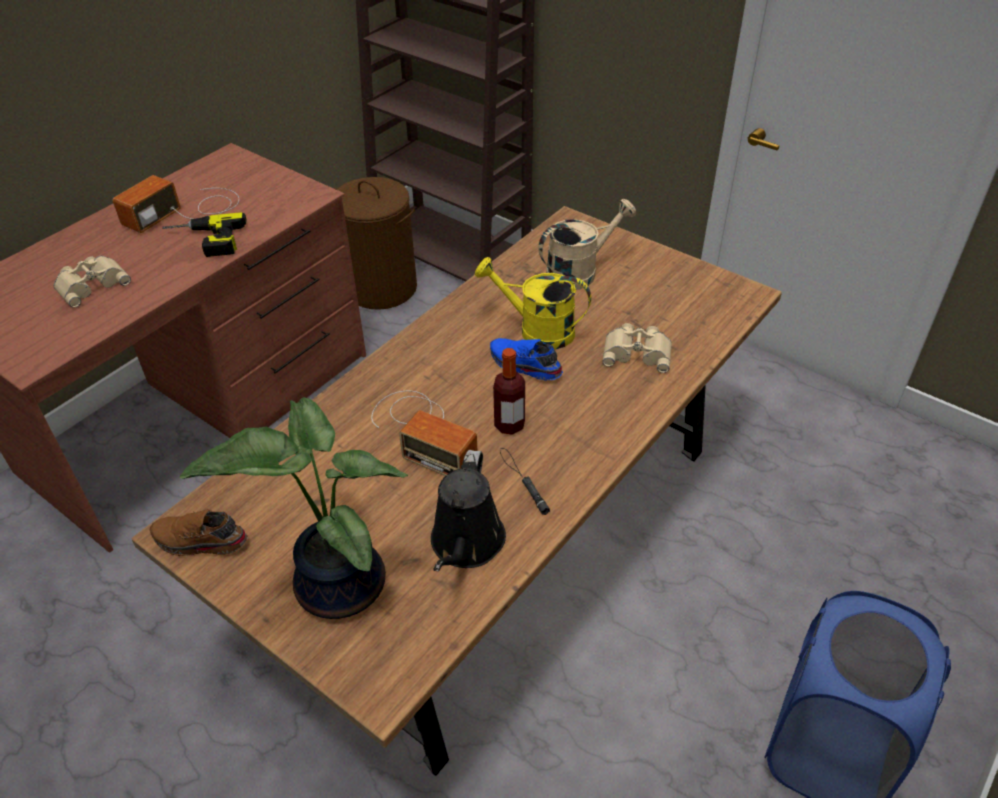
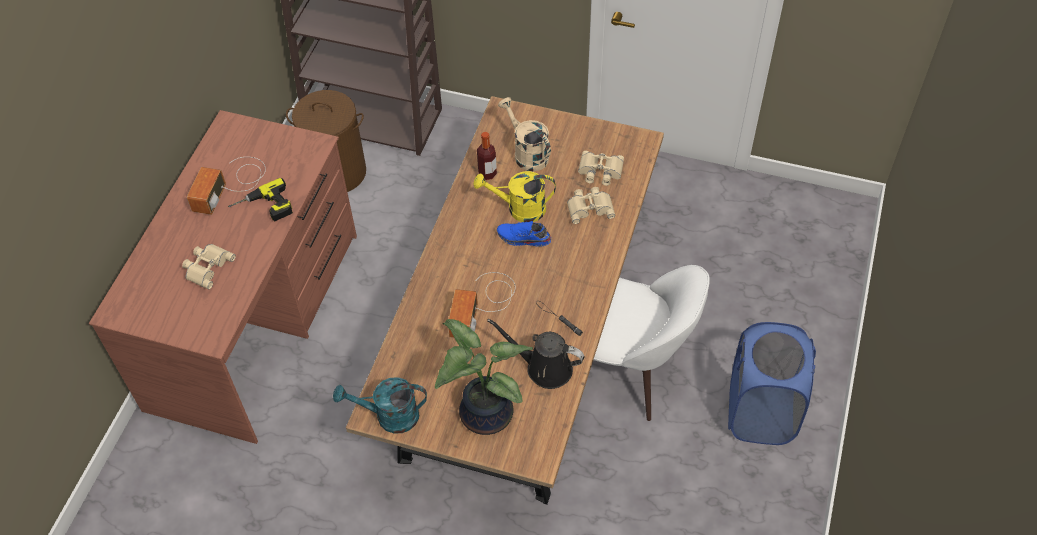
camera: 20 degrees left, 10 degrees up
(199, 542) = (389, 416): brown shoe -> turquoise watering can
(423, 431) = (483, 304): radio -> radio turned 90 degrees clockwise
(466, 545) = (544, 368): black watering can -> black watering can turned 120 degrees clockwise
(509, 425) = (533, 283): bottle -> bottle (487, 173)
(579, 272) = (527, 153): beige watering can -> beige watering can turned 75 degrees counterclockwise
(640, 614) = (628, 369): none -> white chair
(670, 314) = (600, 171): none -> beige binoculars

